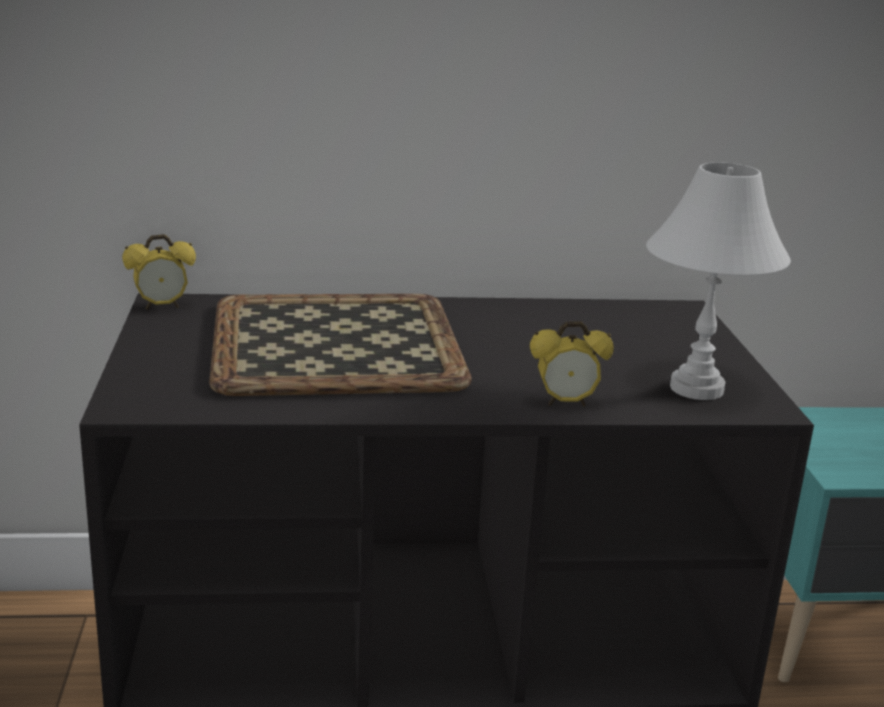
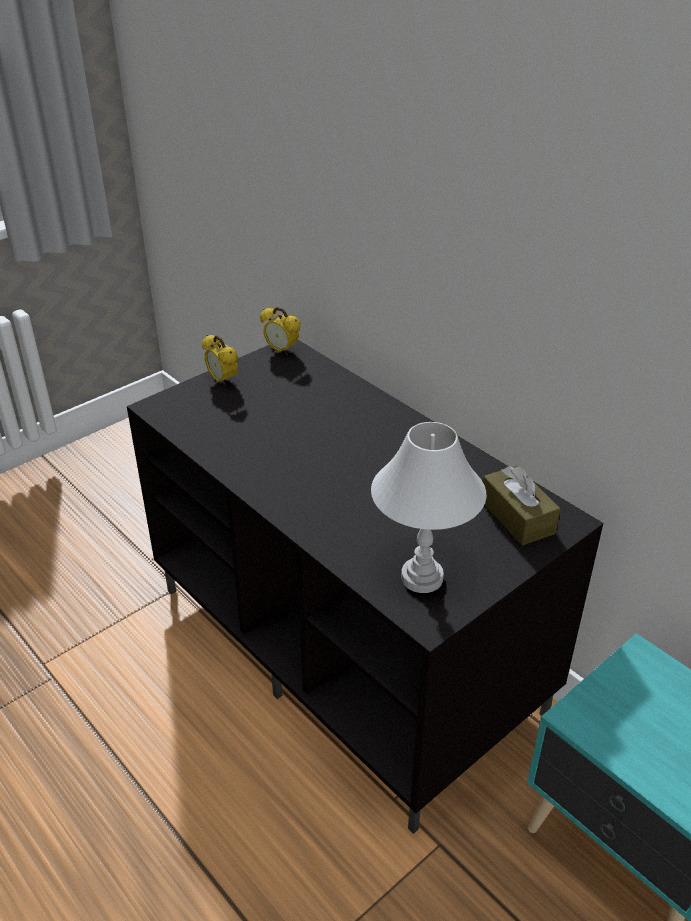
camera: 55 degrees right, 15 degrees up
(338, 345) = (305, 423): tray -> none
(565, 403) = (328, 534): alarm clock -> alarm clock (222, 381)
(653, 322) = (517, 517): none -> brown tissue box

